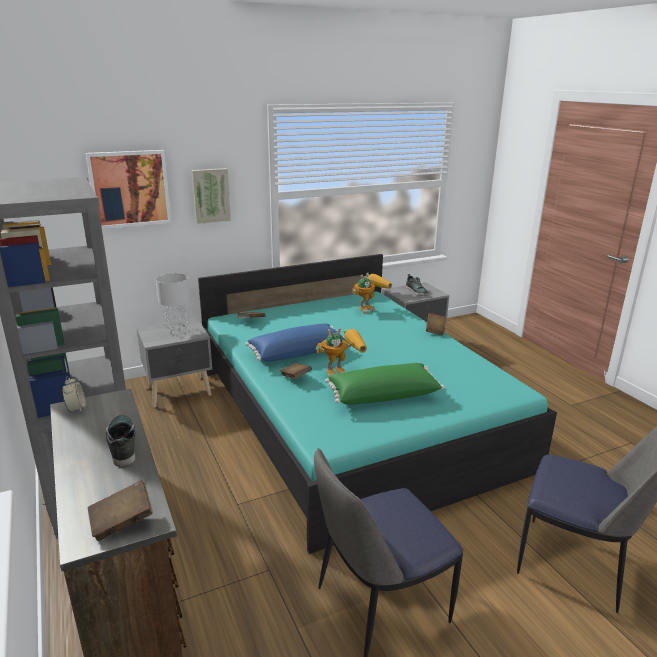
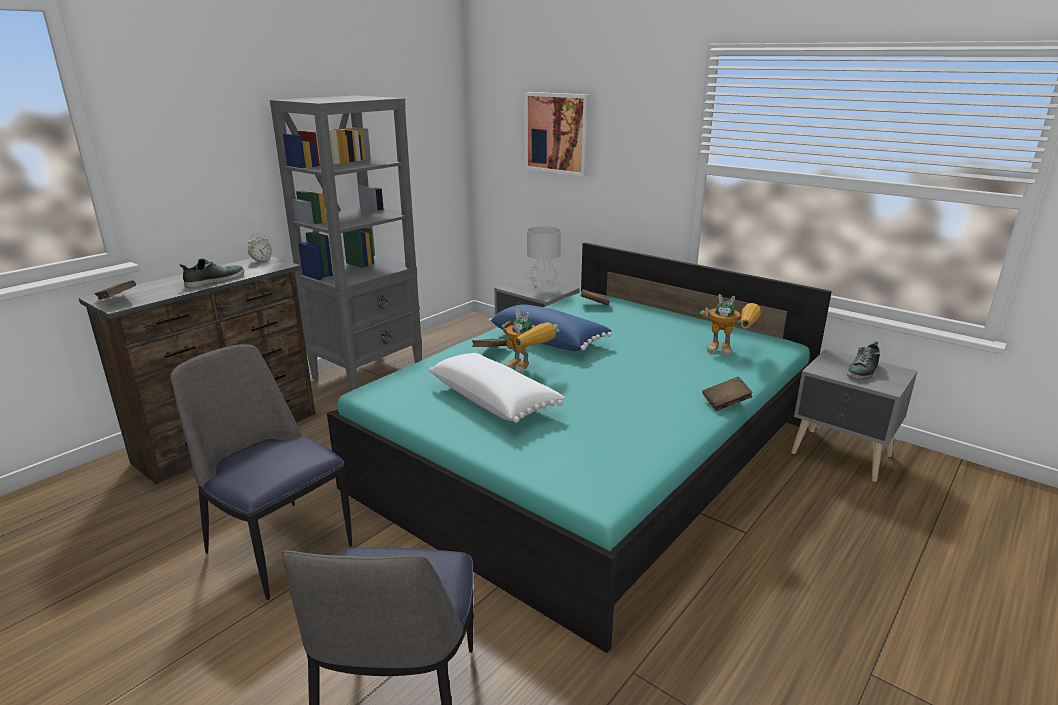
camera: 65 degrees right, 0 degrees up
(210, 195) = (628, 154): picture -> none
(383, 395) = (494, 400): green pillow -> white pillow

